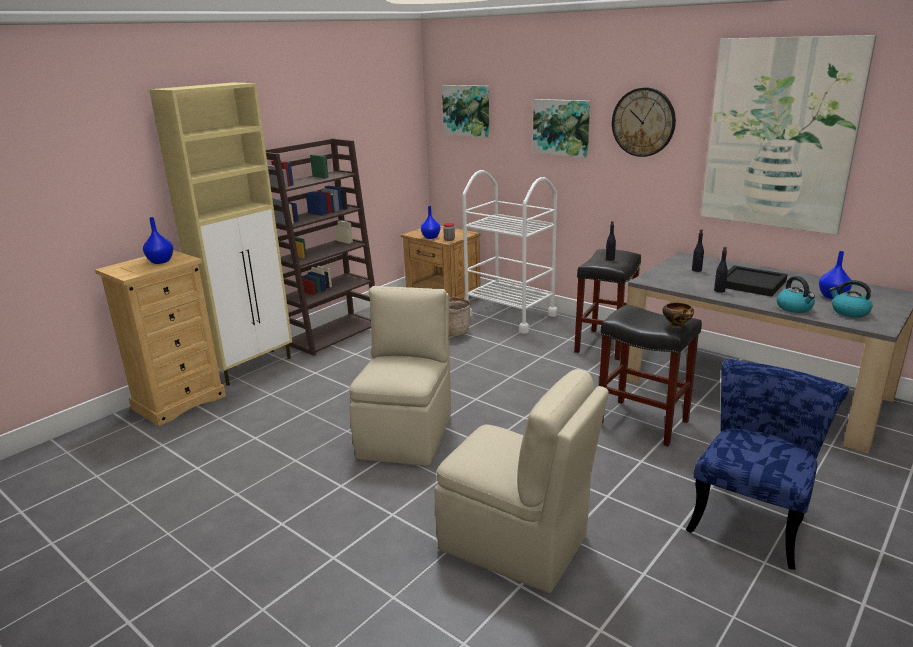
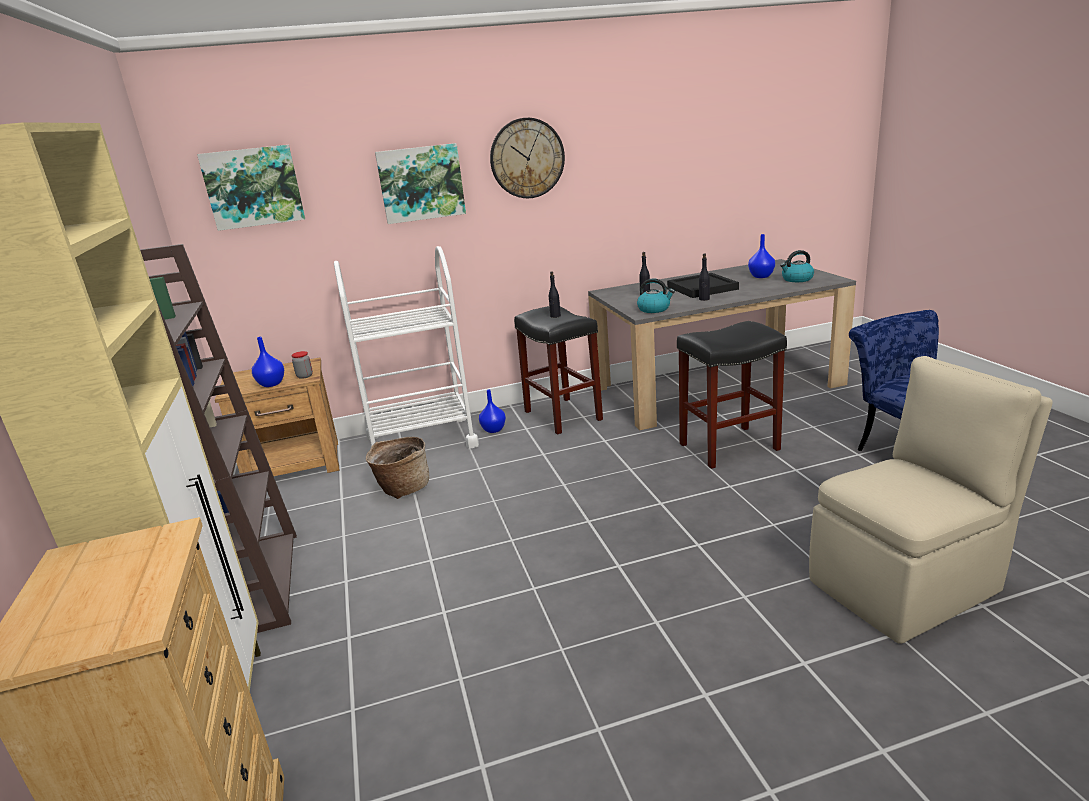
camera: 55 degrees left, 0 degrees up
(160, 261) = (114, 571): blue vase -> blue vase (493, 430)
(407, 434) = (621, 596): beige chair -> none
(677, 326) = (765, 328): bowl -> none
(779, 135) = (663, 147): picture -> none
(794, 308) = (771, 289): kettle -> kettle (654, 309)

